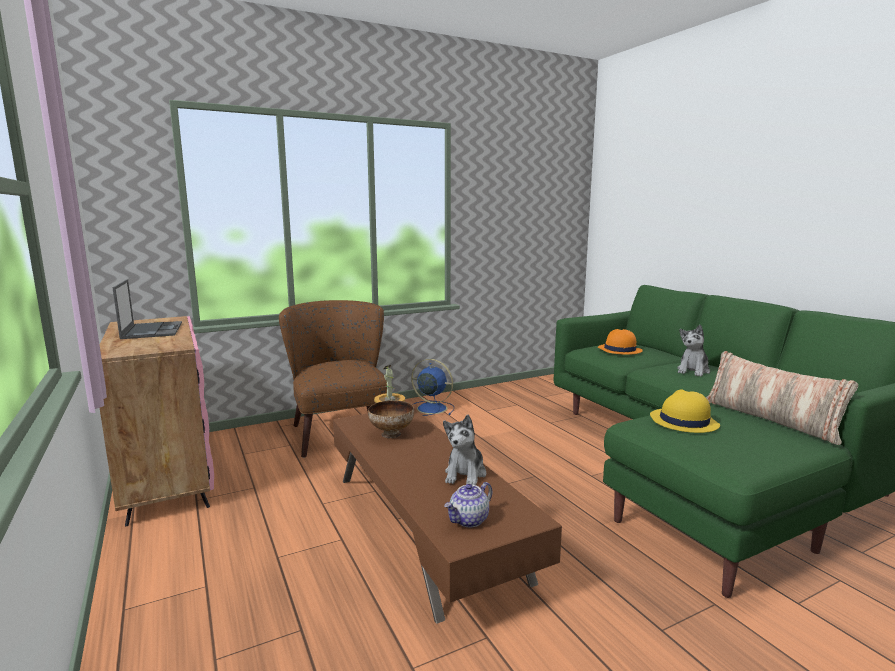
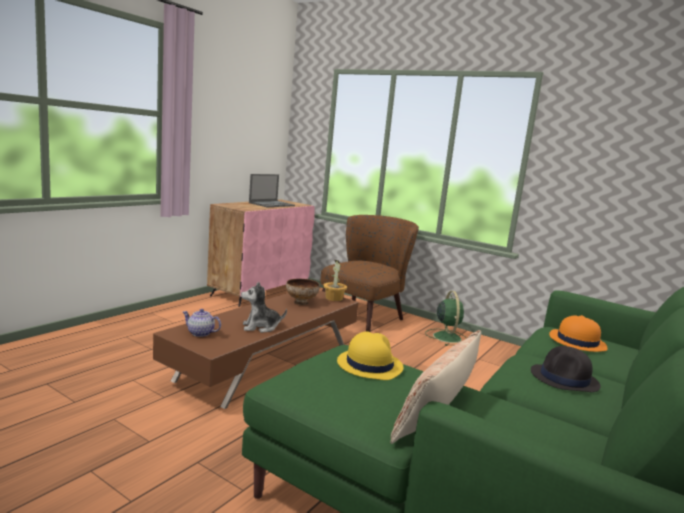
camera: 60 degrees right, 0 degrees up
(430, 408) = (446, 337): blue fan -> green fan
(693, 371) = (564, 379): plush toy -> black hat

